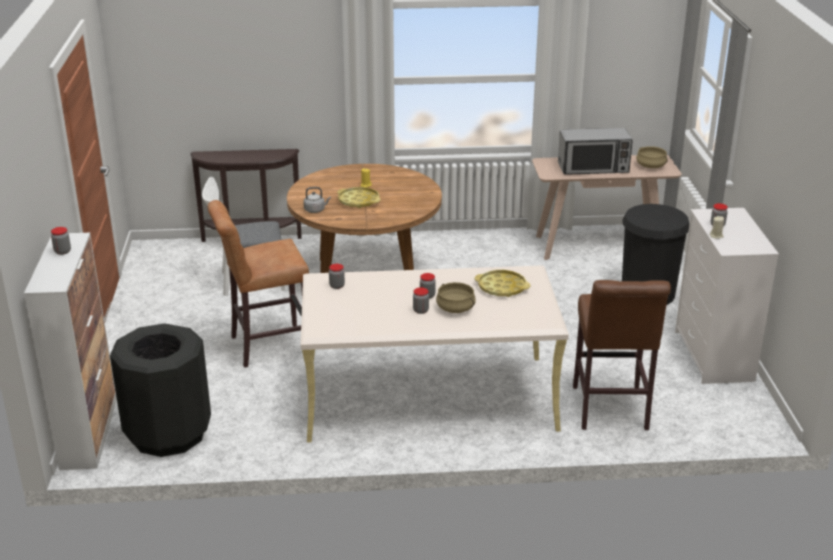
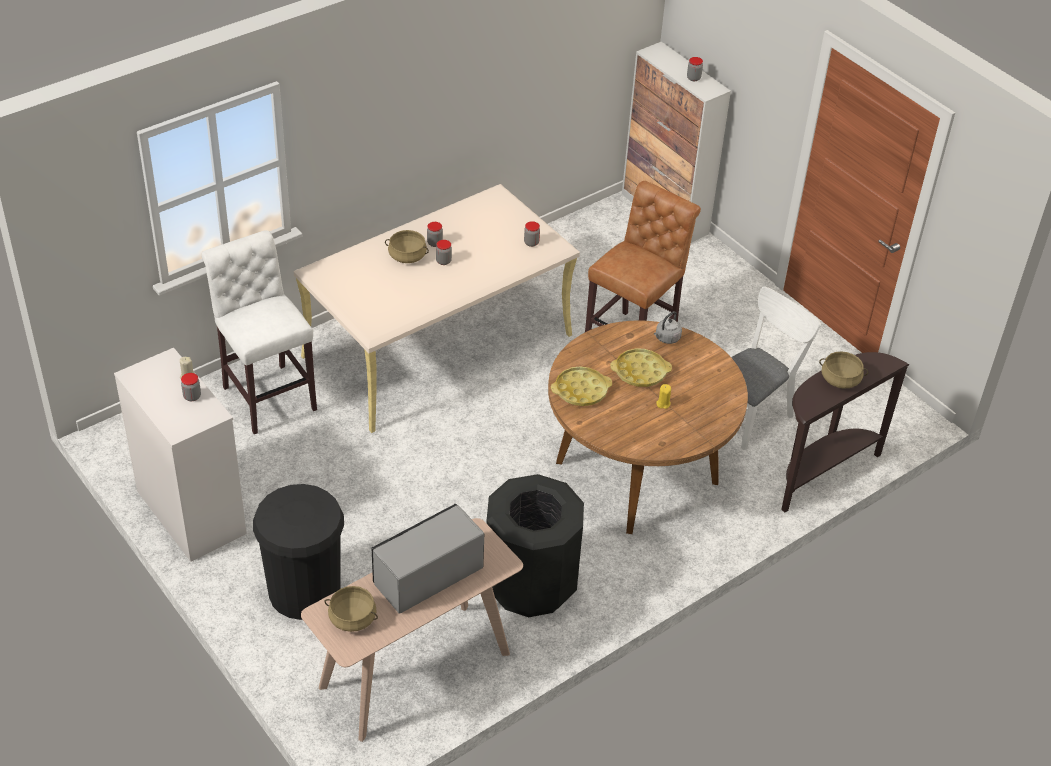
camera: 145 degrees right, 15 degrees up
(168, 434) = (607, 234): black trash can -> black trash can (530, 584)
(245, 156) = (840, 379): none -> beige cooking pot
(502, 287) = (385, 296): yellow tray -> yellow tray (581, 390)
(610, 411) = (267, 395): brown stool -> white stool

